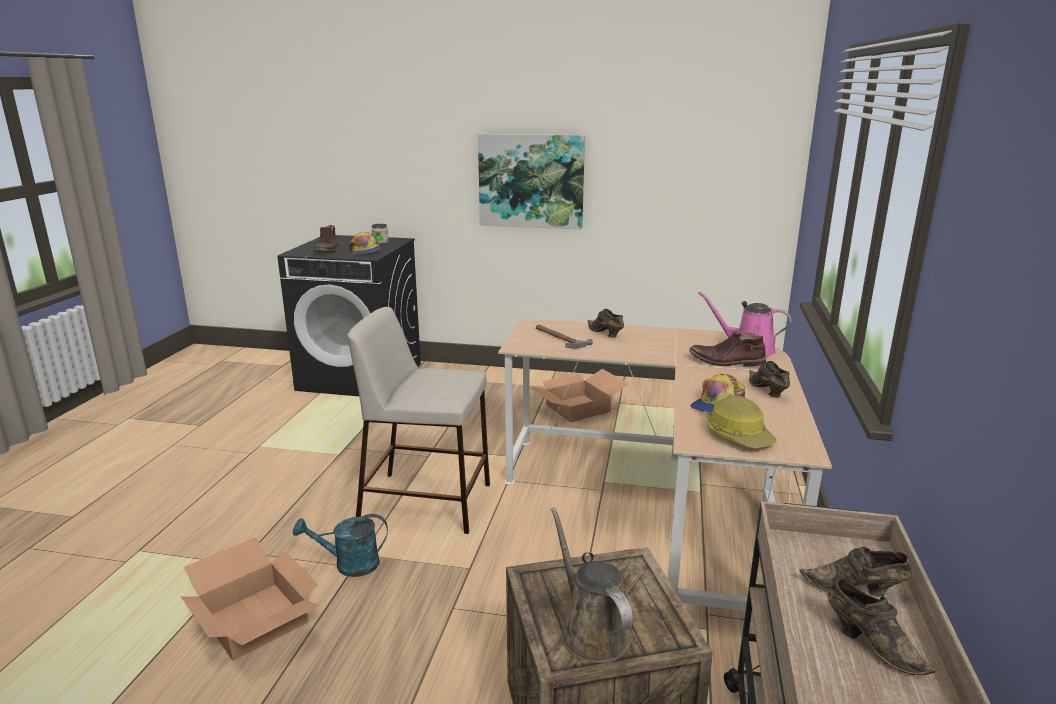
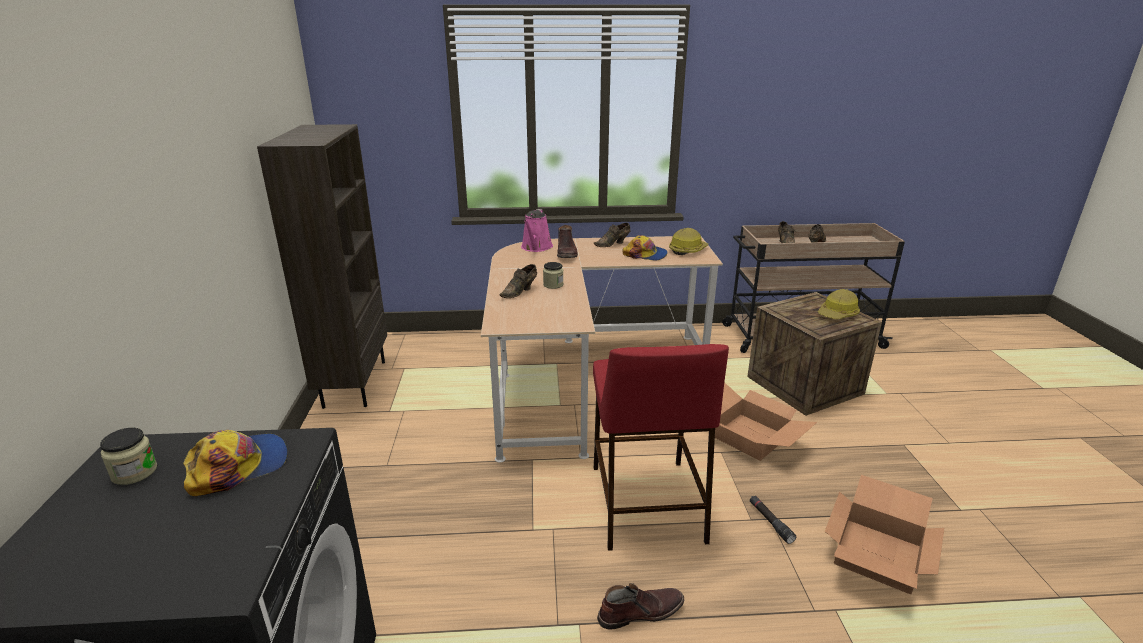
camera: 105 degrees left, 5 degrees up
(327, 250) = (210, 530): brown boot -> brown boot (640, 612)
(349, 565) = (770, 522): turquoise watering can -> black flashlight
(427, 502) = (645, 501): beige stool -> red stool
(531, 181) = (191, 223): picture -> none
(559, 338) = (543, 309): hammer -> none
(578, 407) = (403, 436): cardboard box -> cardboard box (748, 436)
(591, 631) = (838, 314): brown watering can -> hard hat
(619, 346) = (553, 285): none -> jar
(670, 390) = (354, 383): none -> brown bookcase

